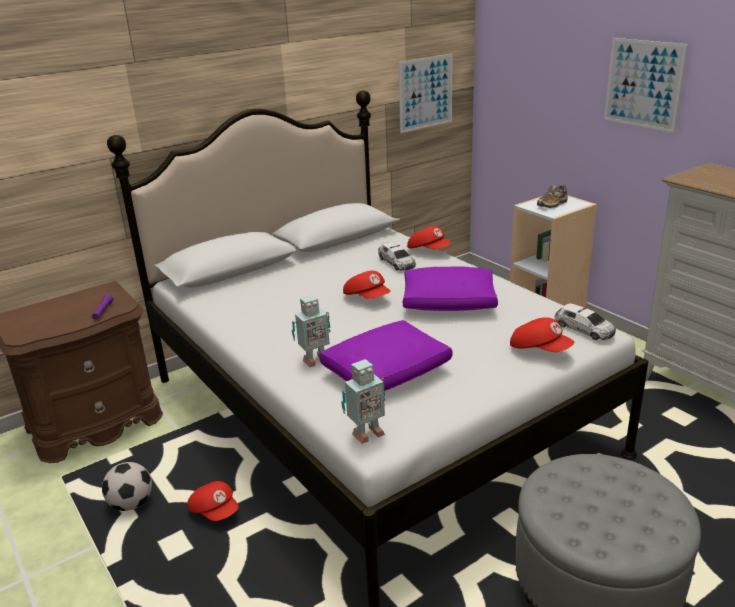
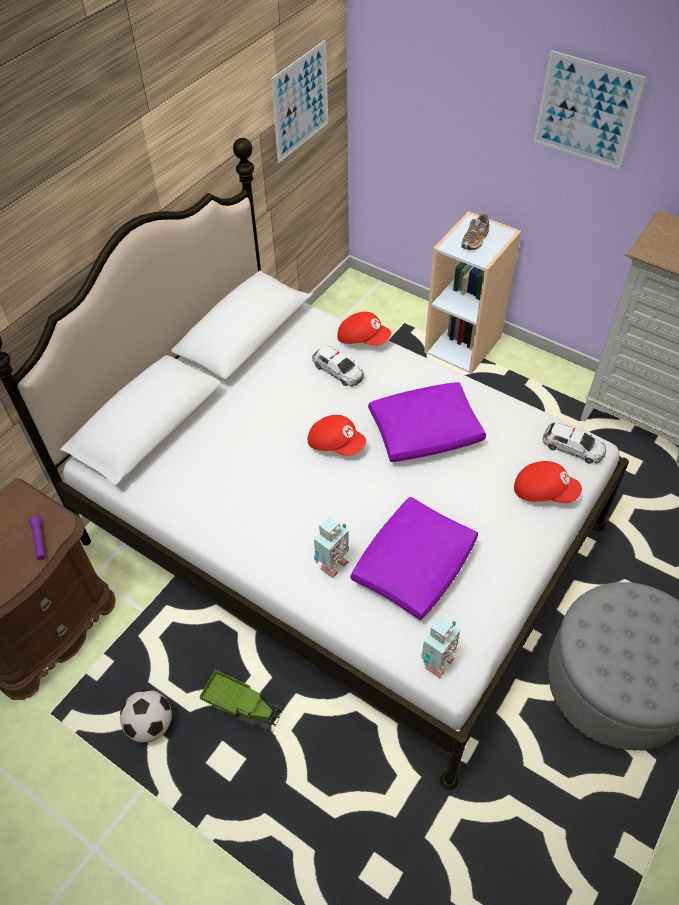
camera: 20 degrees left, 25 degrees up
(215, 511) = (243, 706): red cap -> toy truck

